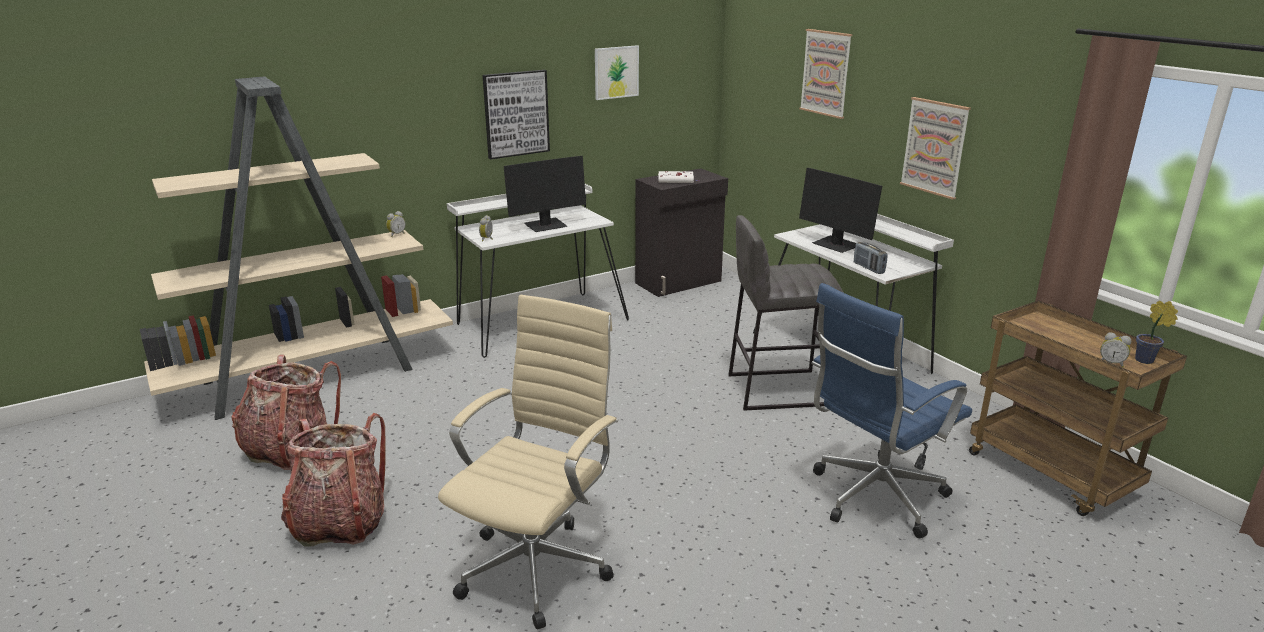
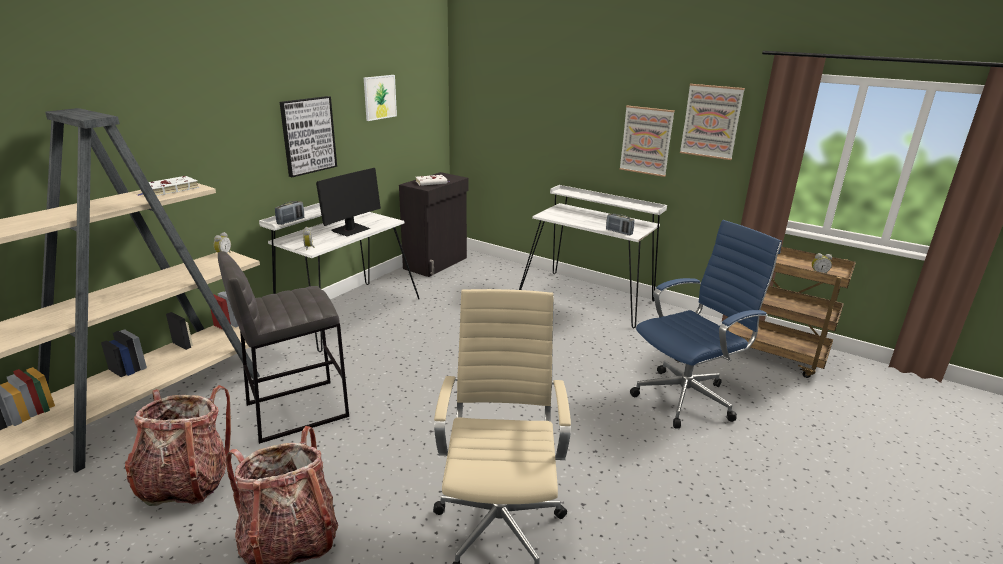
camera: 25 degrees left, 0 degrees up
(338, 161) = (169, 190): none -> white book
(479, 208) = (291, 221): none -> radio
(777, 389) = (566, 332): grey stool -> grey stool (296, 410)
(826, 73) = (548, 91): picture -> picture (711, 121)
(836, 245) = (581, 218): monitor -> none
(873, 498) = (687, 398): blue office chair -> blue office chair turned 150 degrees counterclockwise
(1146, 361) = (833, 269): potted plant -> none

